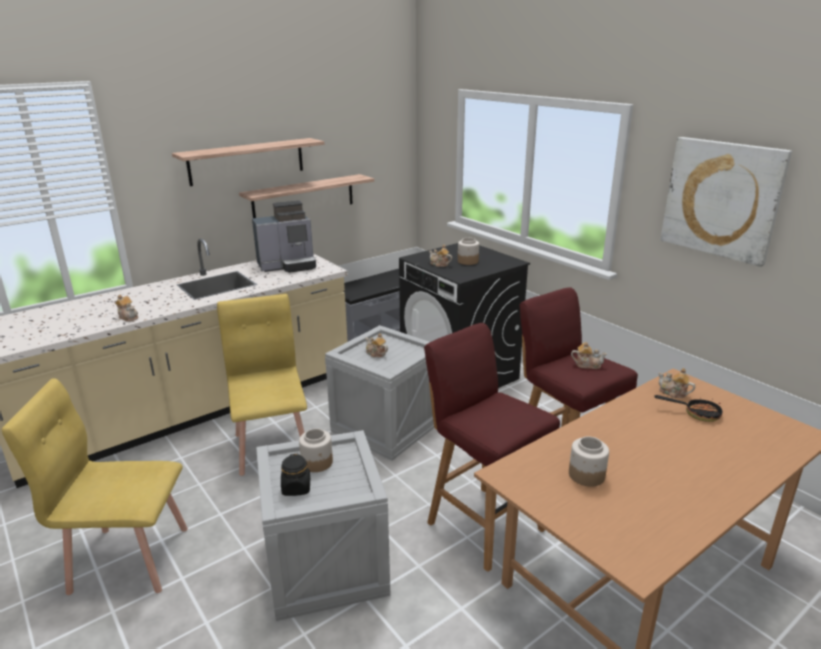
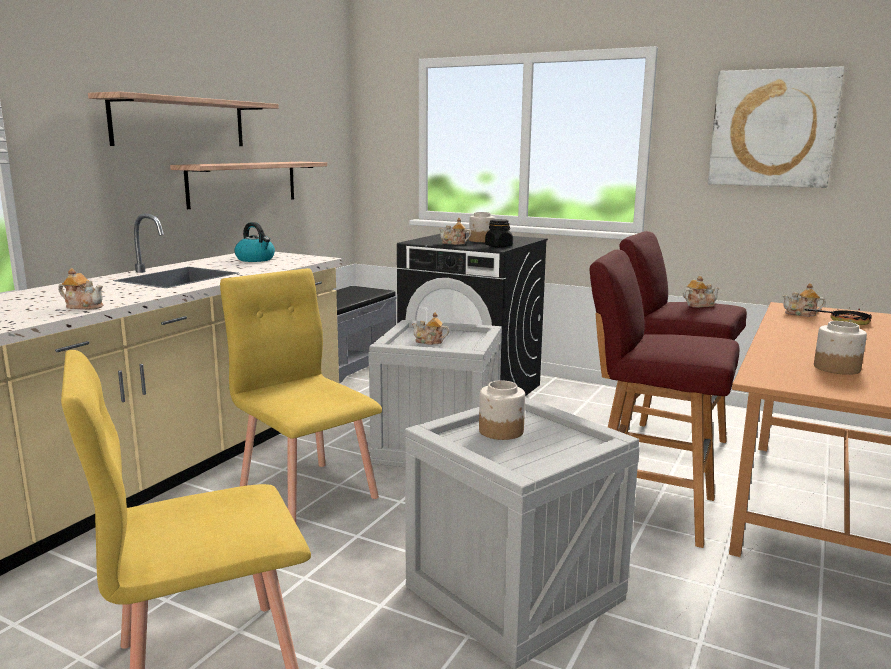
camera: 25 degrees left, 10 degrees down
(288, 266) = (256, 259): coffee machine -> kettle
(296, 488) = (511, 456): black jar -> black jar (499, 246)

